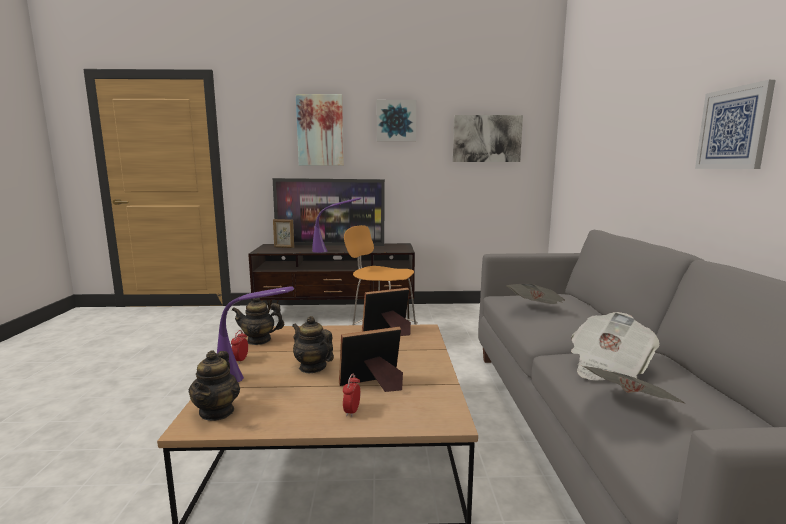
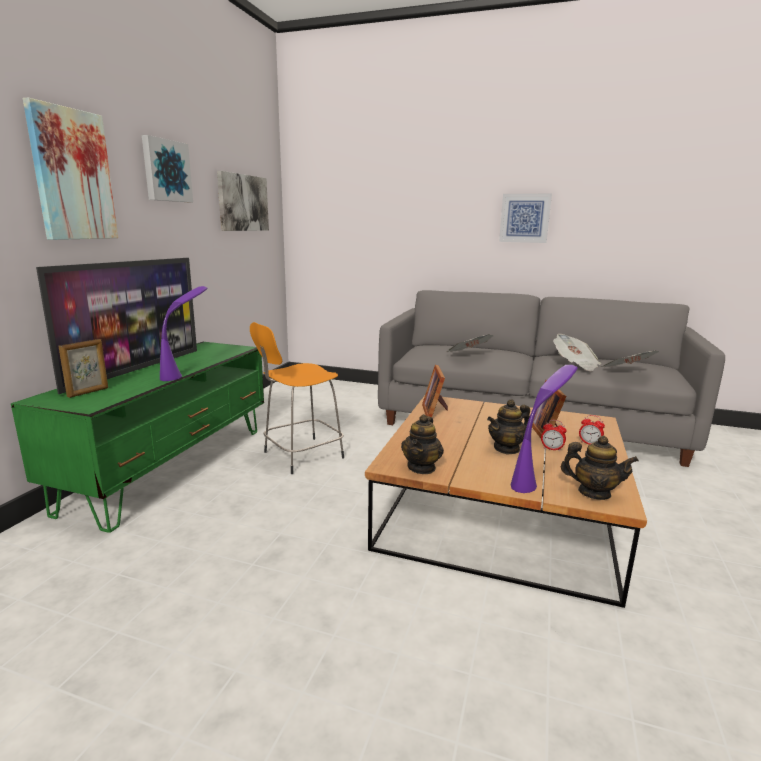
camera: 70 degrees left, 5 degrees up
(240, 360) = (477, 479): alarm clock -> alarm clock (552, 449)
(337, 314) = (172, 467): brown tv stand -> green tv stand

